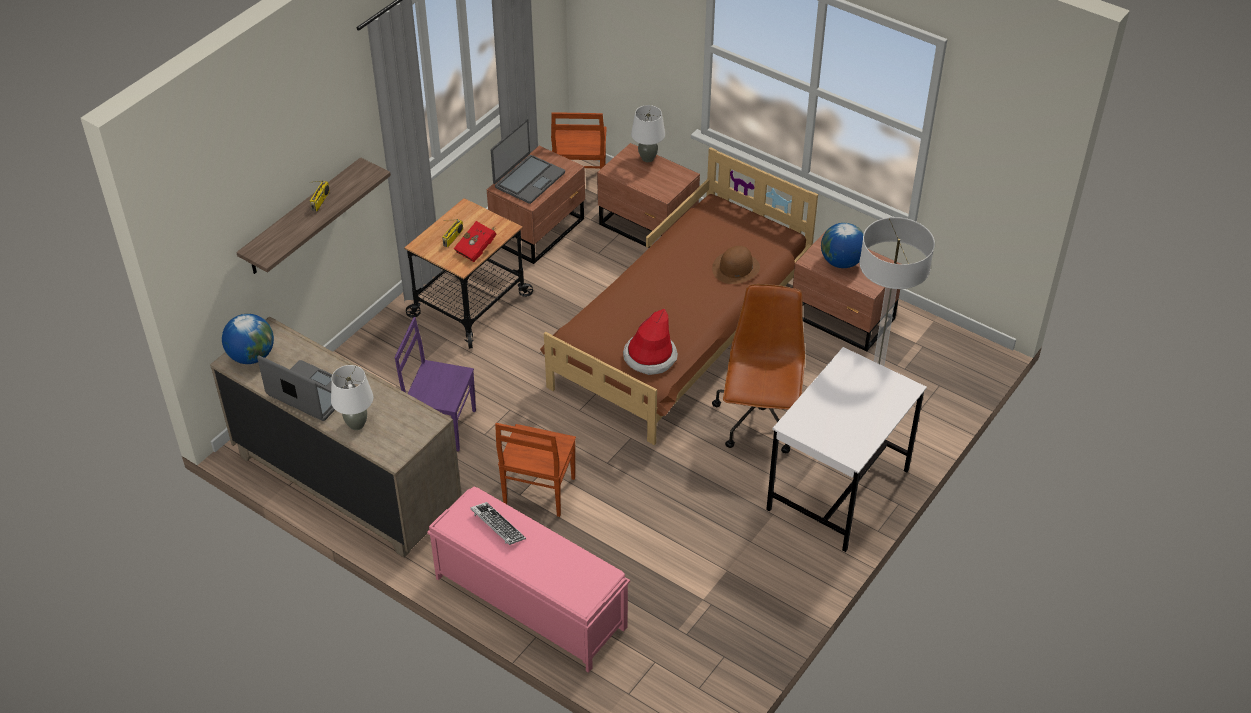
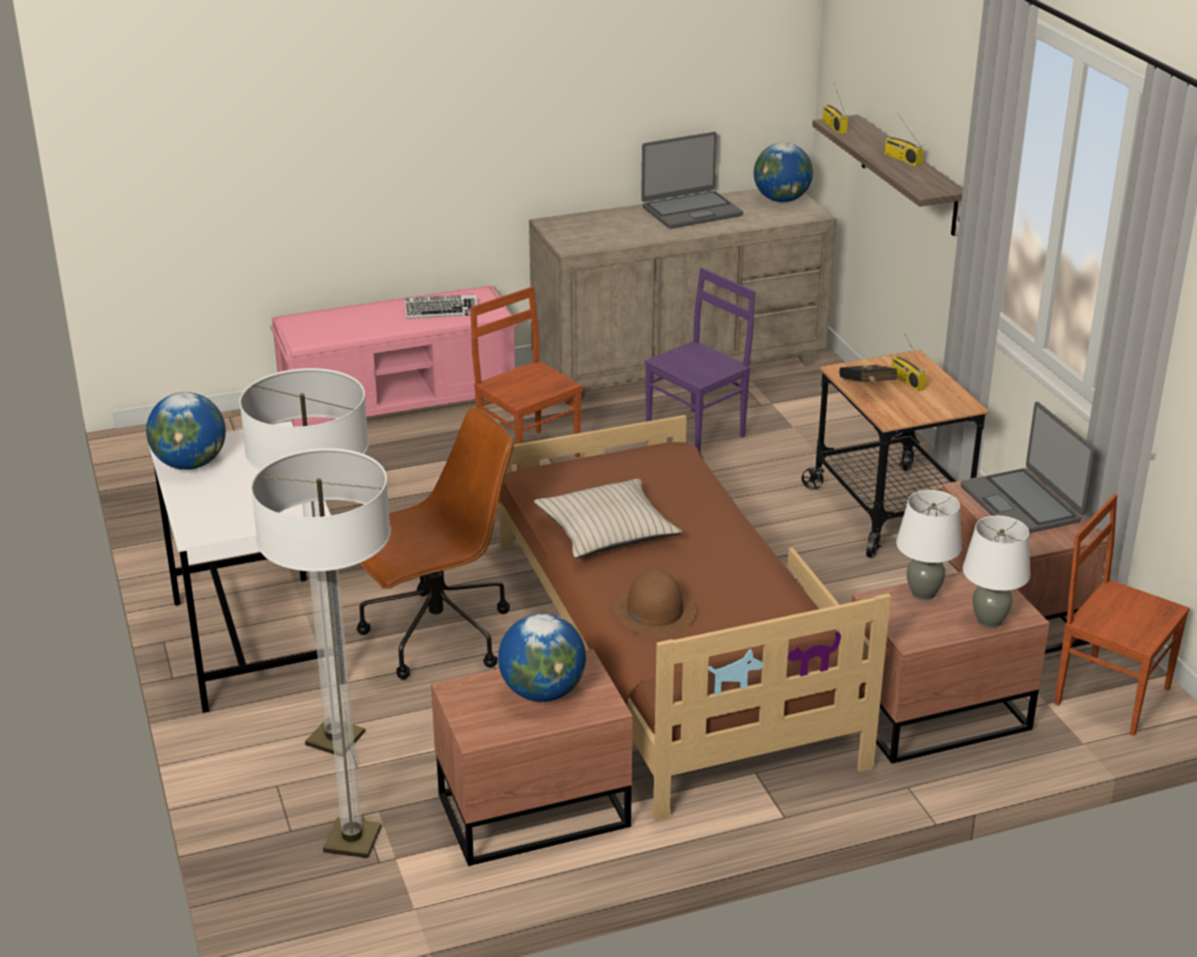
camera: 125 degrees right, 15 degrees down
(275, 253) = (833, 127): none -> radio
(356, 424) = (617, 219): white table lamp -> white table lamp (923, 593)
(477, 249) = (867, 389): red book -> black book
(650, 357) = (567, 481): hat -> none
(684, 317) = (607, 531): none -> beige pillow
(761, 421) = (435, 637): brown office chair -> brown office chair turned 75 degrees counterclockwise
(857, 437) = (190, 464): none -> globe
(921, 362) = (352, 840): none -> floor lamp

